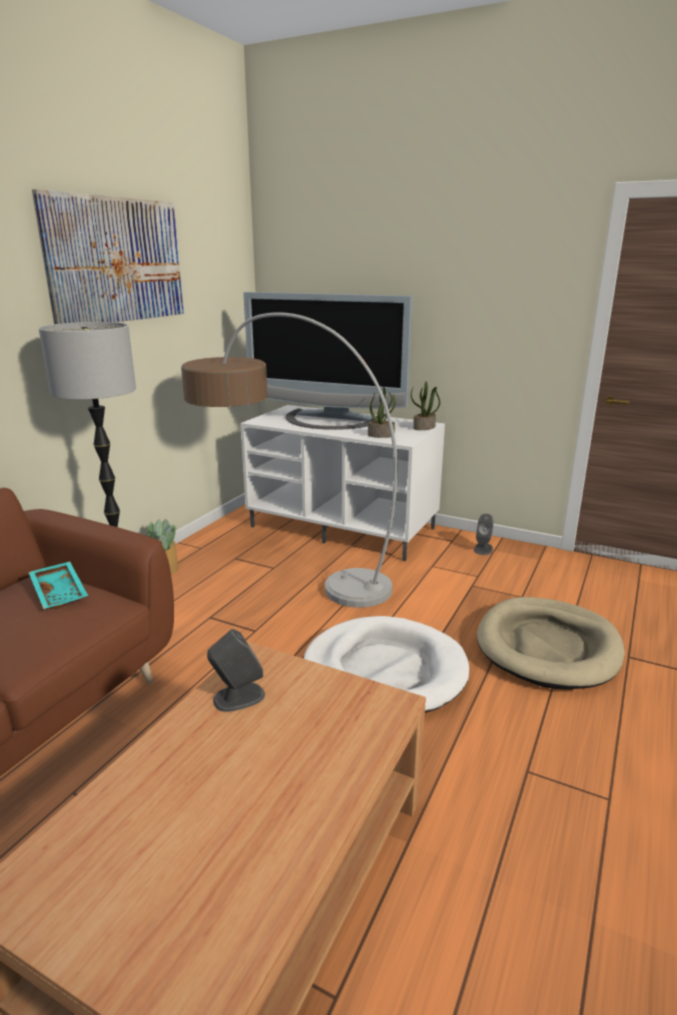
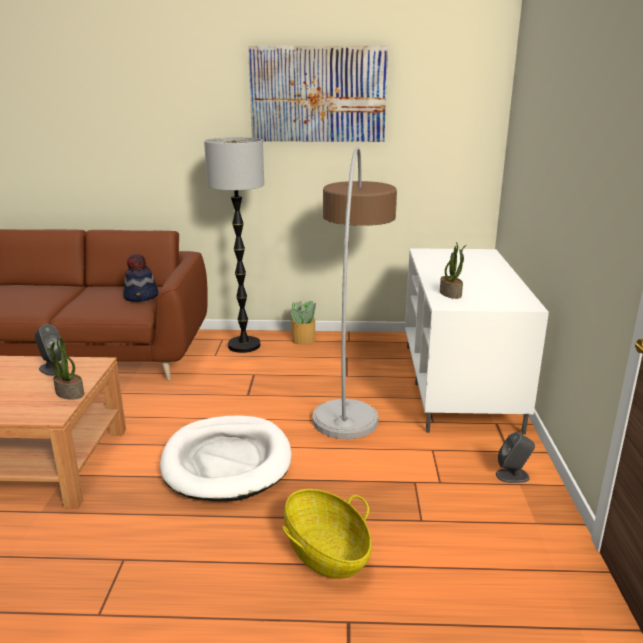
camera: 65 degrees right, 0 degrees up
(61, 592) = (141, 297): turquoise tray -> hat
(328, 420) = (468, 269): television -> none
(424, 428) = (510, 305): potted plant -> potted plant (69, 393)
(548, 647) = (326, 552): beige dog bed -> basket

